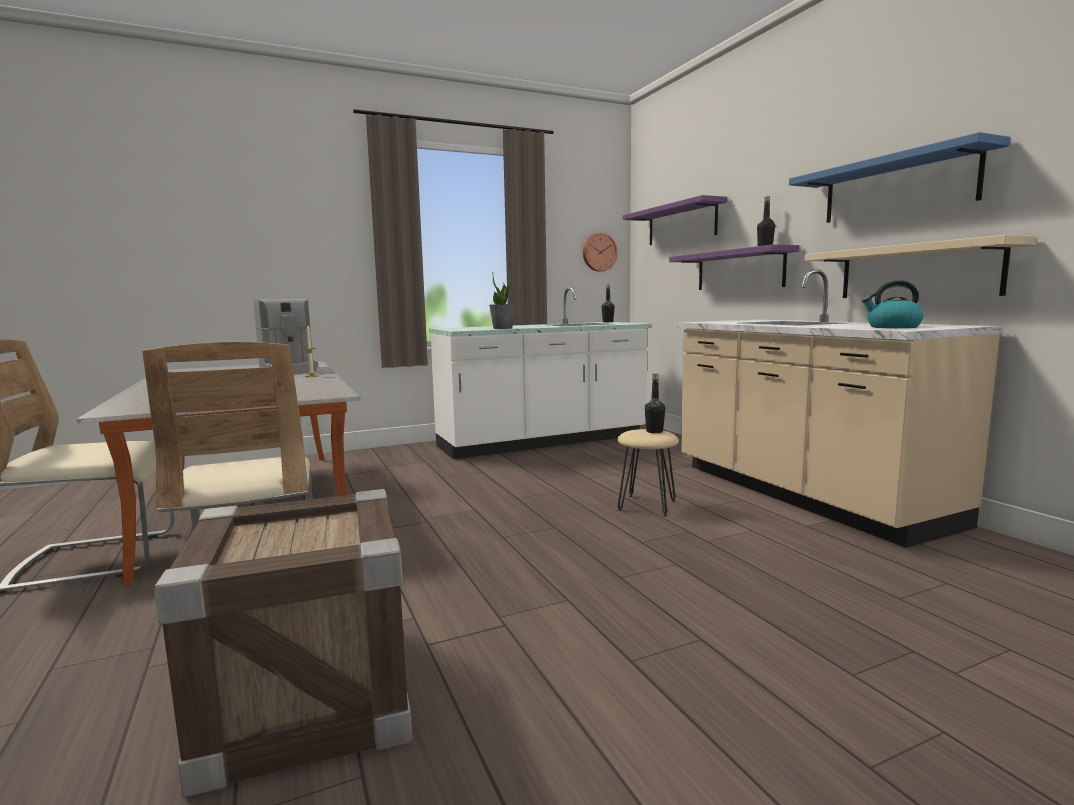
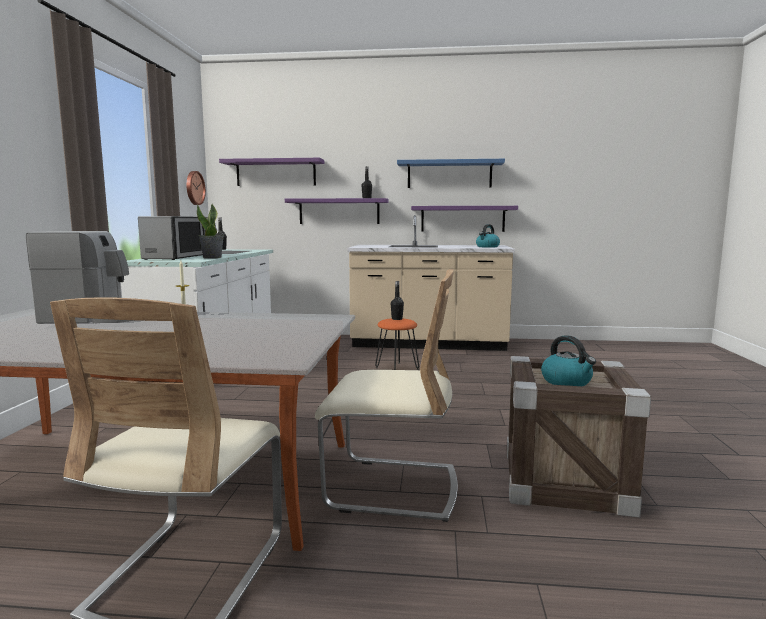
camera: 60 degrees left, 0 degrees up
(281, 537) = (567, 381): none -> kettle
(491, 327) = (179, 257): none -> microwave
(647, 505) = (397, 368): beige stool -> orange stool
(916, 272) = (462, 219): beige shelf -> purple shelf

